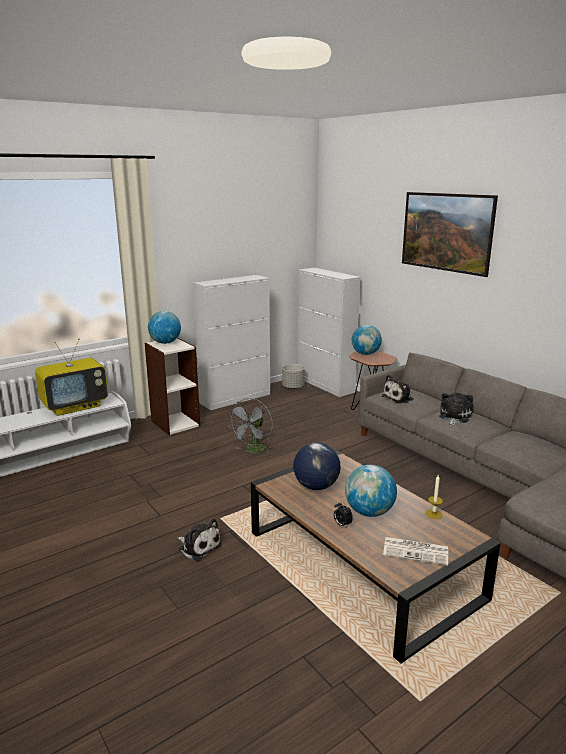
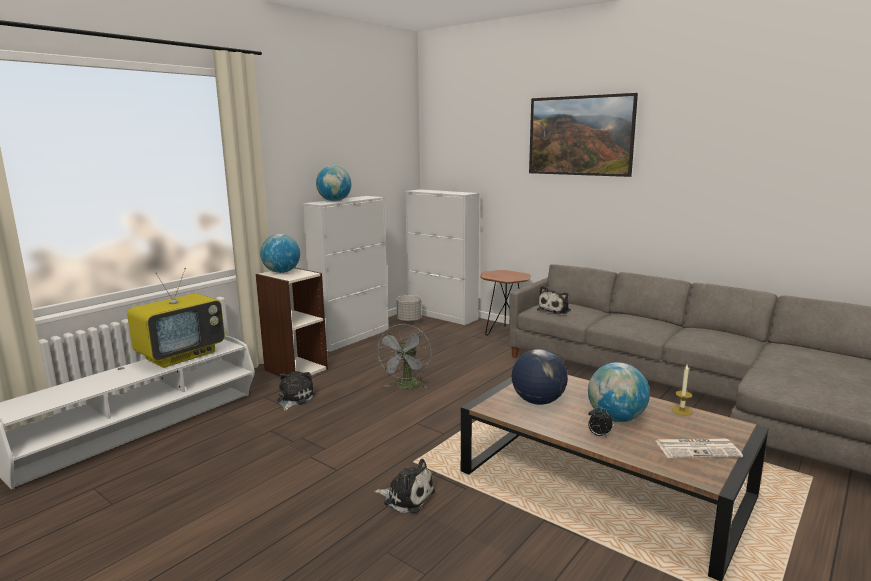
camera: 15 degrees left, 5 degrees down
(365, 354) = (495, 273): globe -> globe (334, 201)
(454, 417) = (623, 321): plush toy -> plush toy (294, 399)

